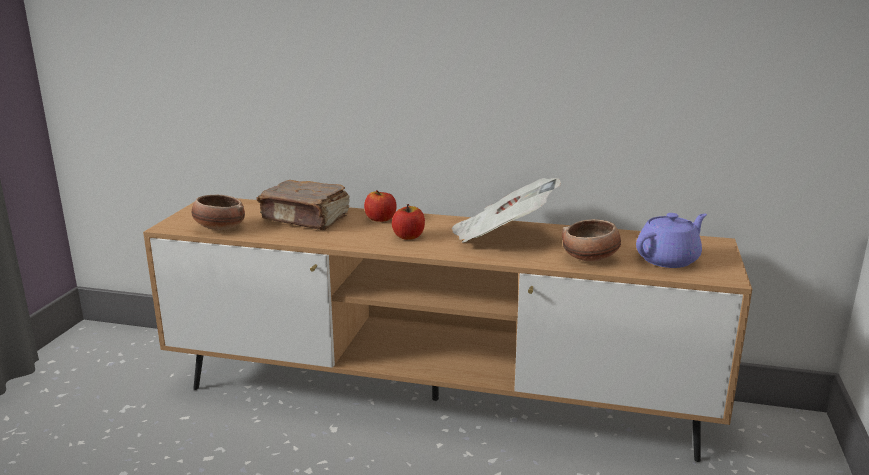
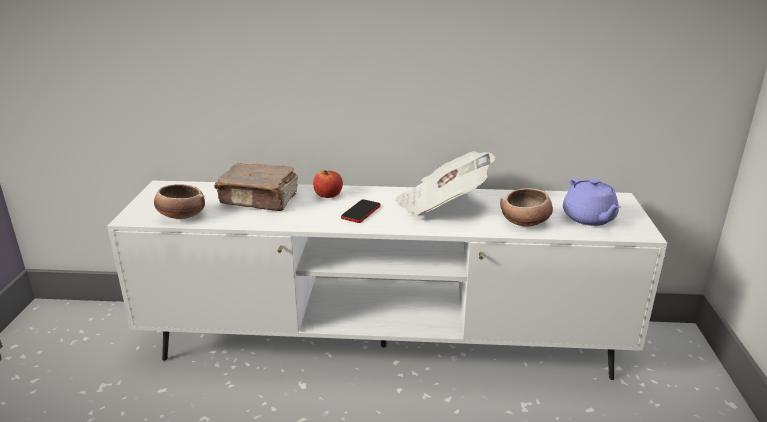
camera: 10 degrees left, 5 degrees up
(408, 236) = (361, 212): apple -> phone
(435, 399) = (383, 346): brown tv stand -> white tv stand
(668, 259) = (589, 218): purple teapot -> purple teapot turned 120 degrees clockwise

